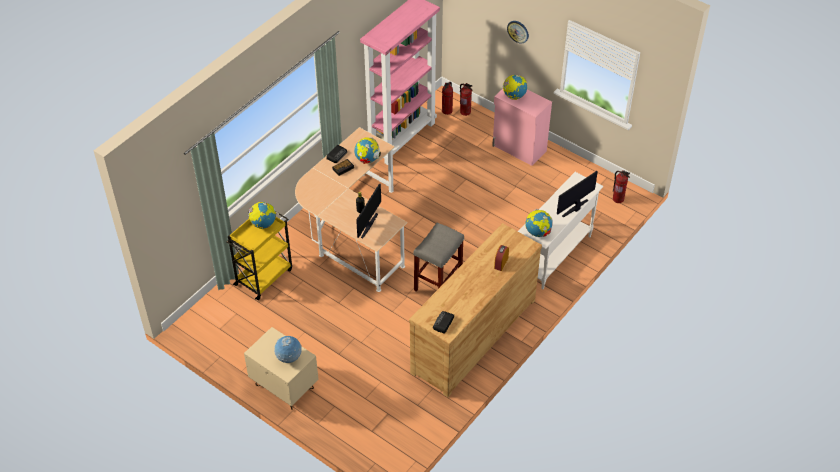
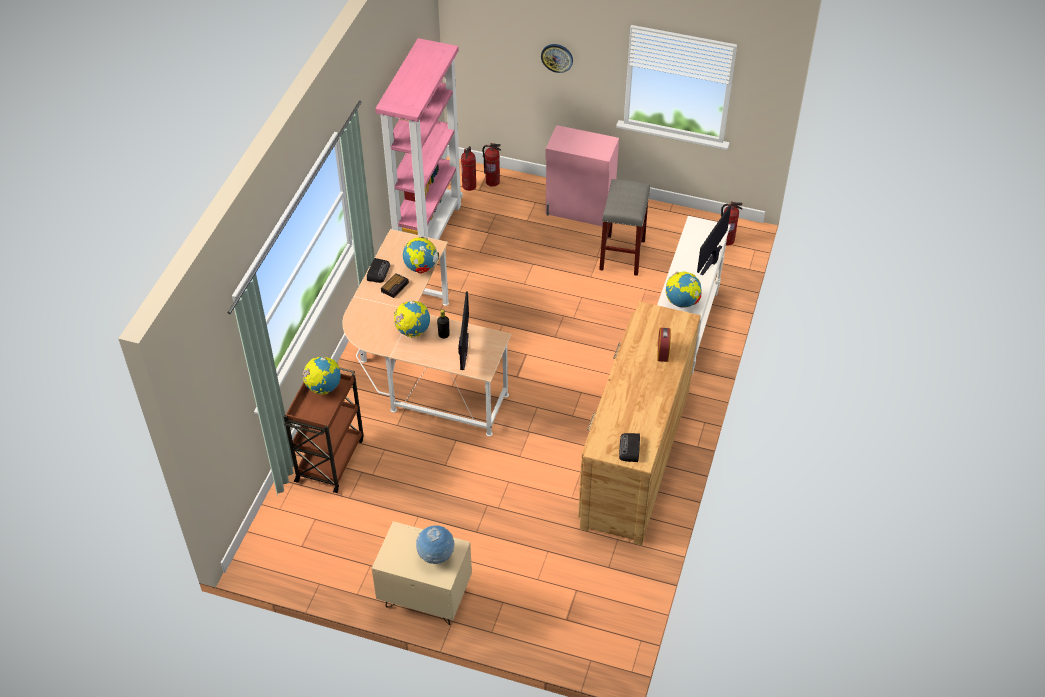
camera: 20 degrees left, 0 degrees up
(264, 276) = (330, 458): yellow cart -> brown cart
(438, 283) = (560, 404): grey stool -> grey stool (622, 255)
(514, 96) = (570, 142): globe -> globe (412, 331)

